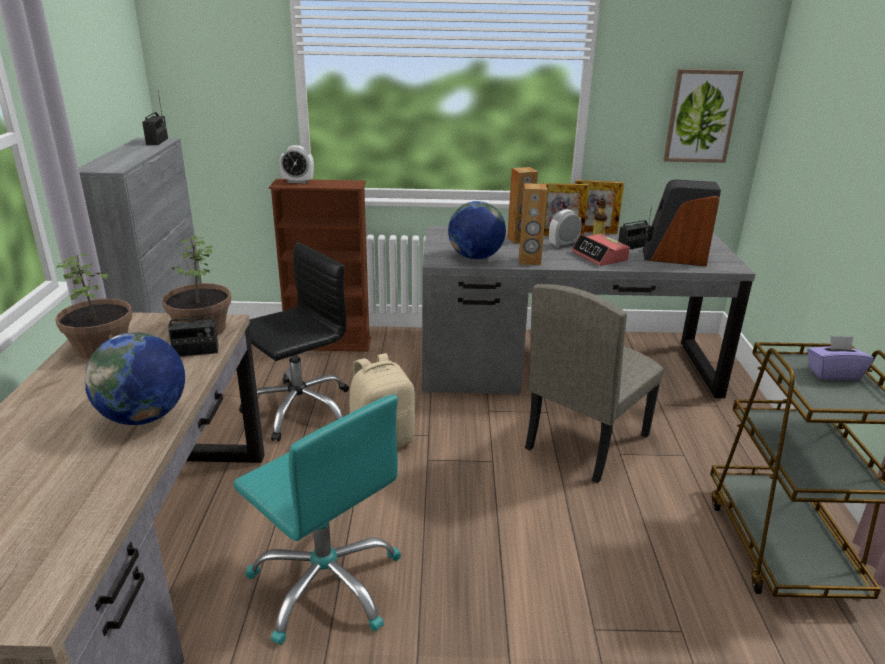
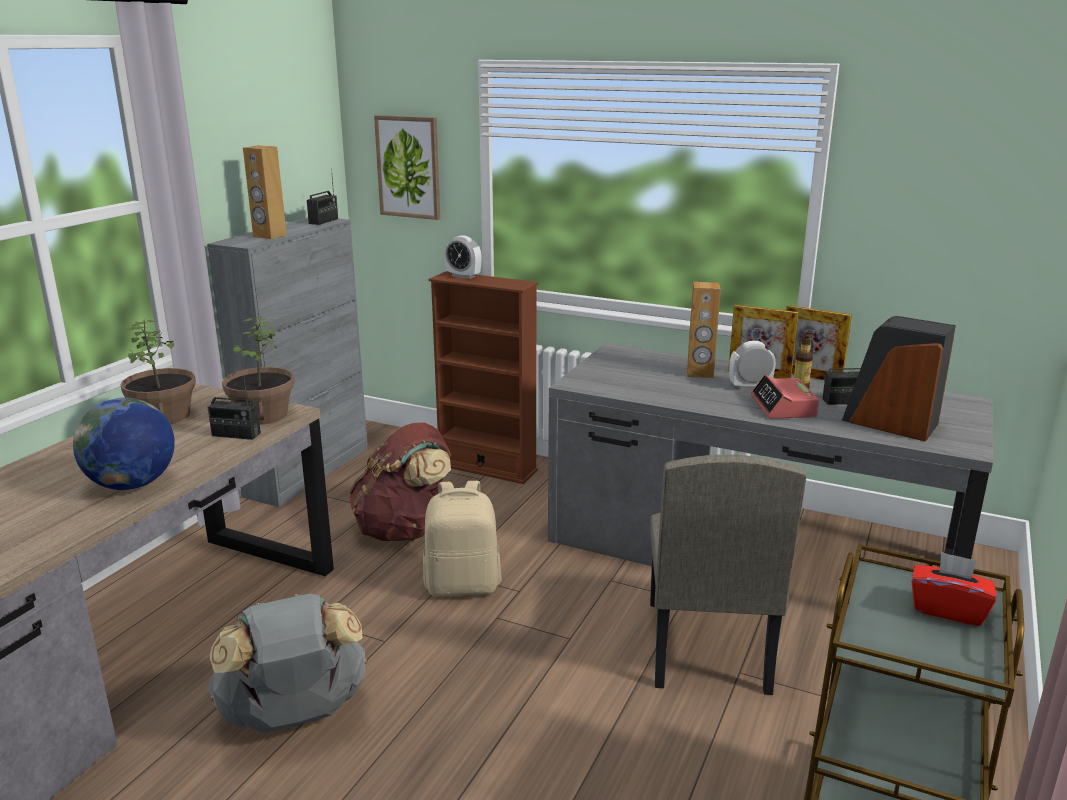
camera: 25 degrees right, 5 degrees down
(299, 408) = (404, 530): black office chair -> brown backpack
(326, 583) = (294, 716): turquoise office chair -> grey backpack
(475, 257) = (622, 386): globe -> none
(529, 261) = (683, 400): brown speaker -> brown speaker (269, 236)
(586, 441) = (706, 645): beige chair -> beige chair turned 60 degrees counterclockwise
(701, 116) = (985, 235): picture -> picture (409, 167)
(833, 373) = (947, 609): purple tissue box -> red tissue box

